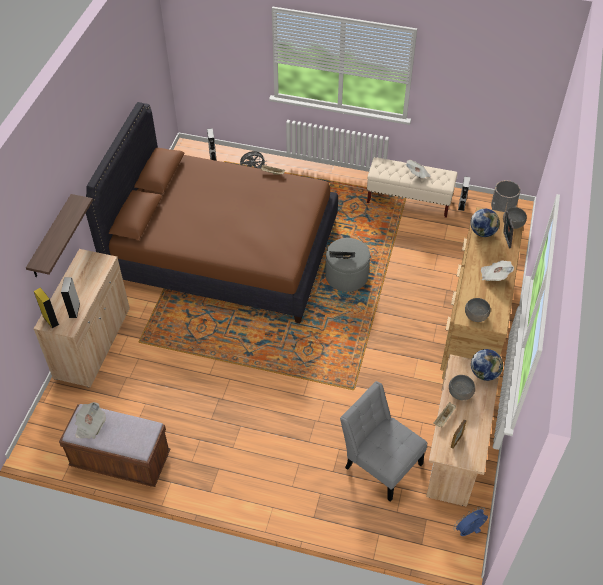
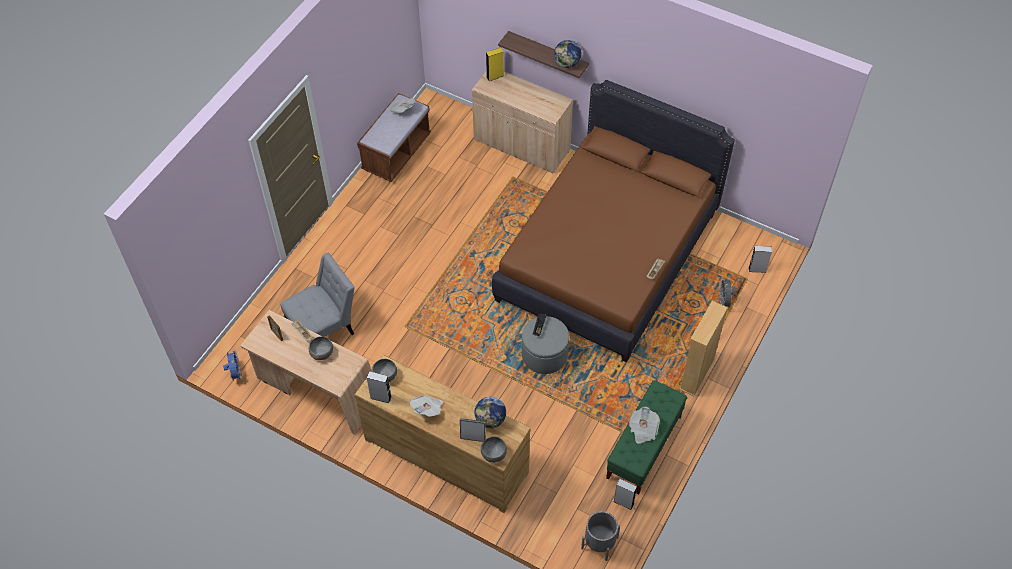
camera: 105 degrees right, 5 degrees up
(74, 310) = (501, 91): grey speaker -> grey speaker (381, 397)
(329, 179) = (696, 374): none -> beige bookcase
(409, 200) = (644, 447): beige bench -> green bench
(484, 373) = (334, 379): globe -> globe (567, 63)

